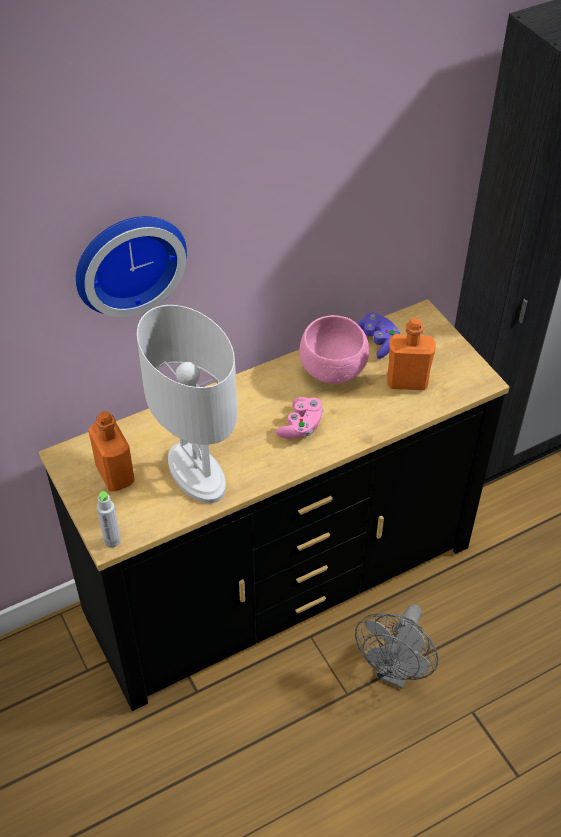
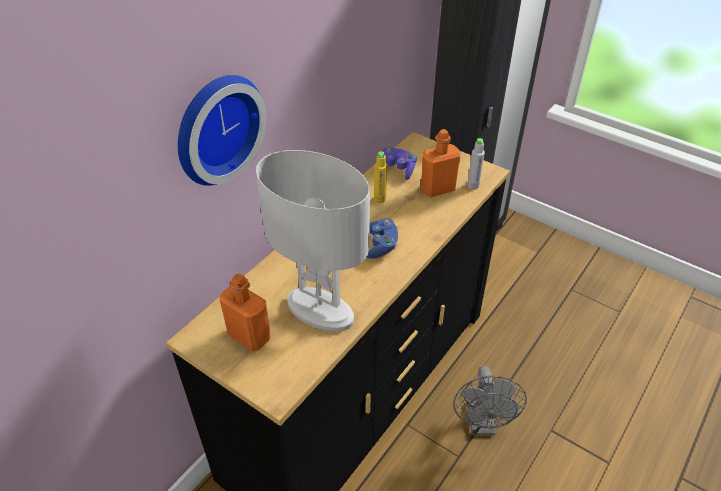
camera: 25 degrees left, 5 degrees down
(112, 540) = (280, 393): grey bottle -> grey bottle (473, 185)
(301, 426) = (381, 245): pink game controller -> blue game controller
(334, 371) = (380, 199): pink bowl -> yellow bottle

